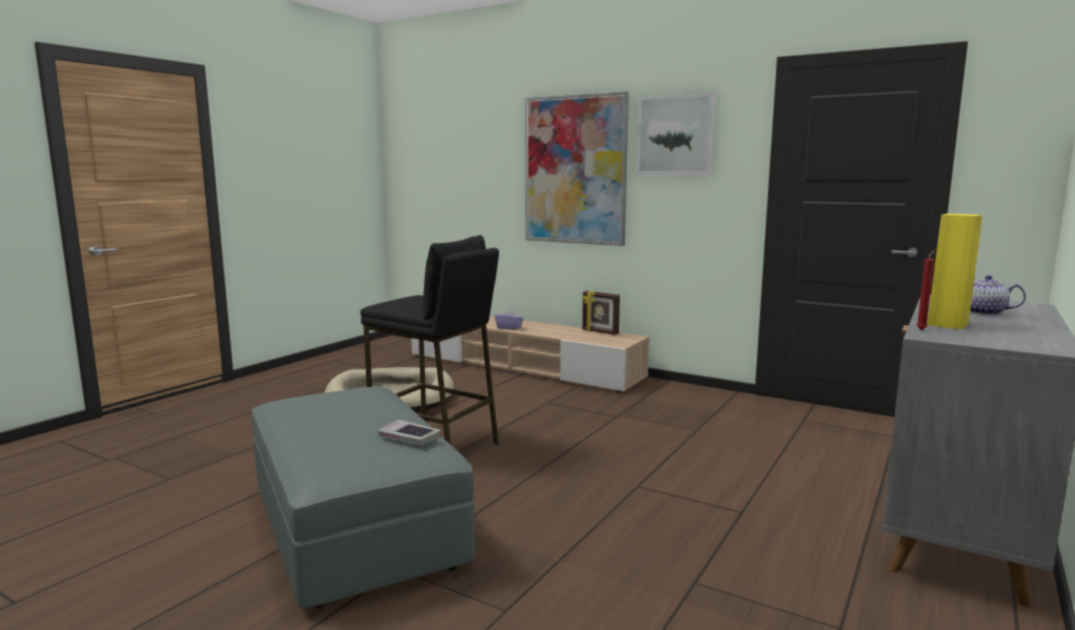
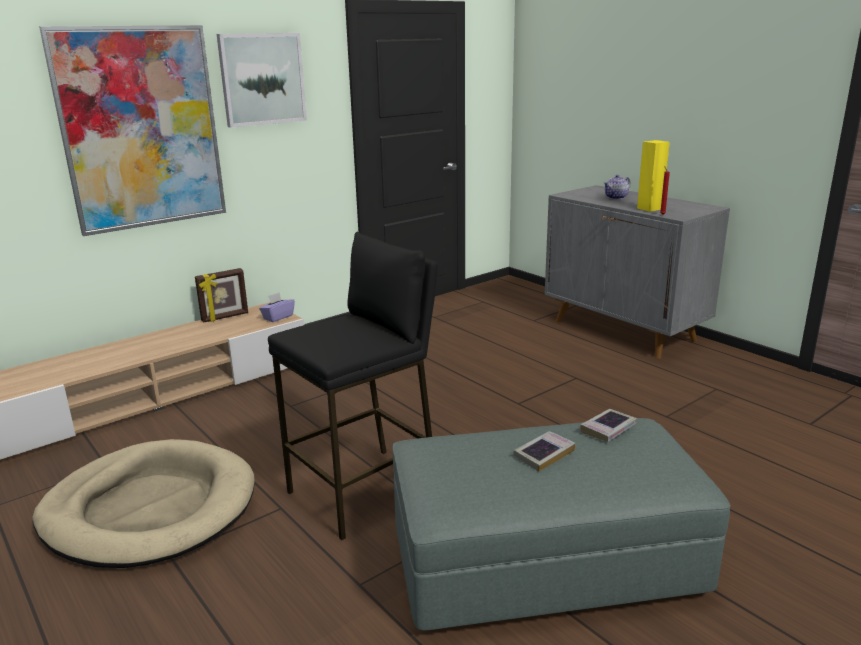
camera: 70 degrees left, 10 degrees up
(355, 419) = (544, 454): none -> book
(509, 328) = (133, 357): purple tissue box -> purple tissue box (278, 317)

